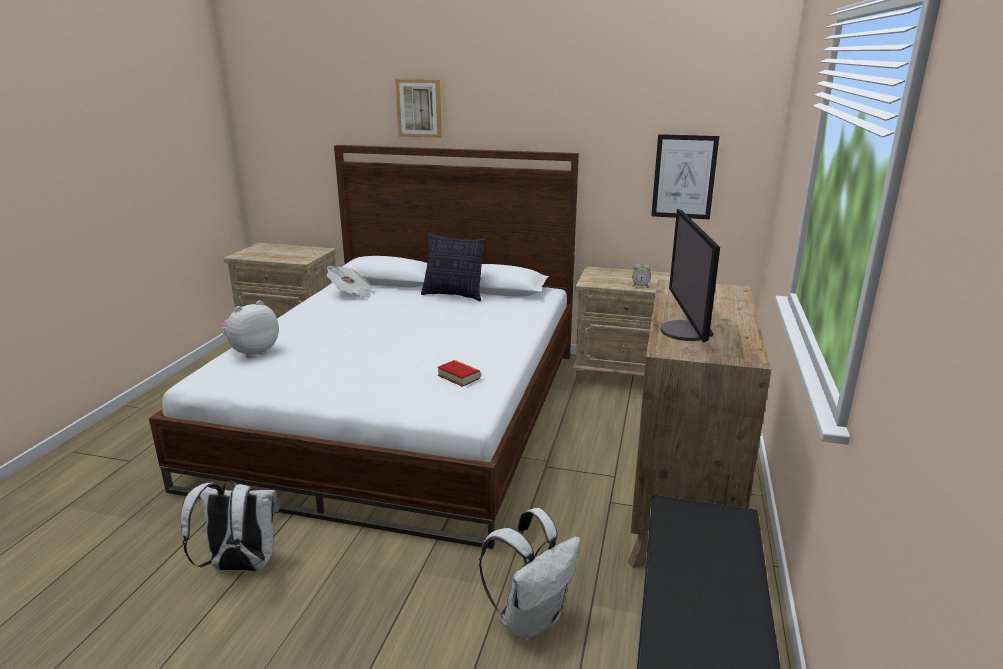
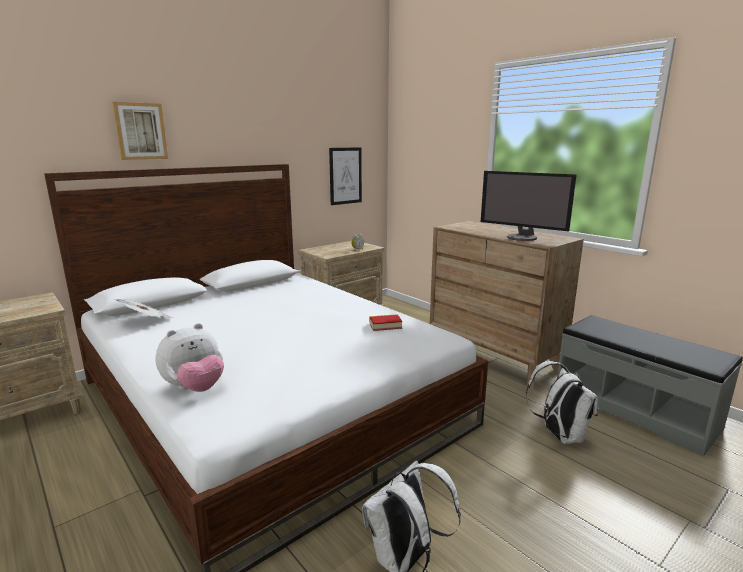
camera: 55 degrees left, 5 degrees down
(252, 352) = (195, 388): plush toy -> plush toy turned 120 degrees counterclockwise
(454, 295) = (236, 294): pillow -> none

